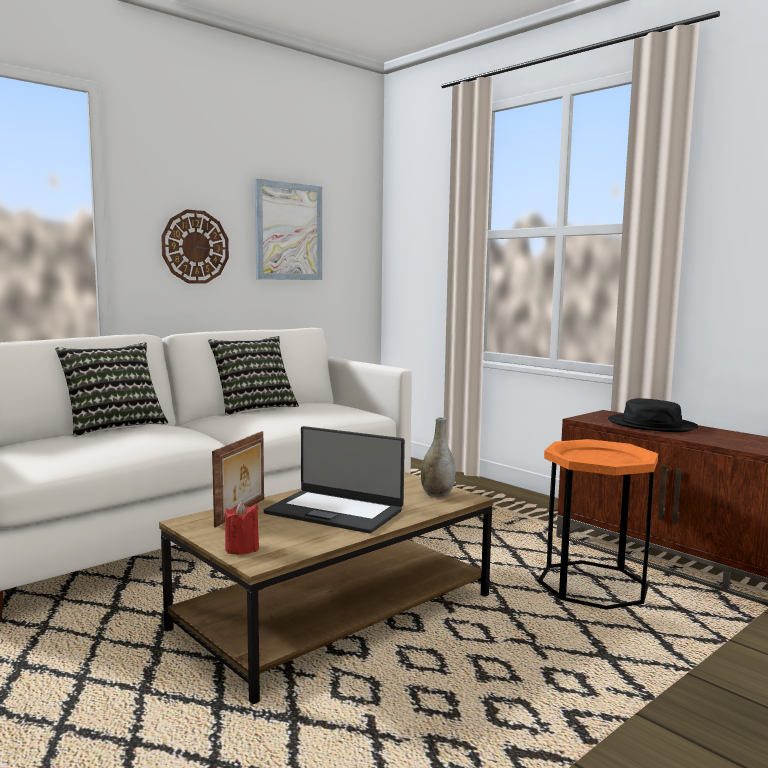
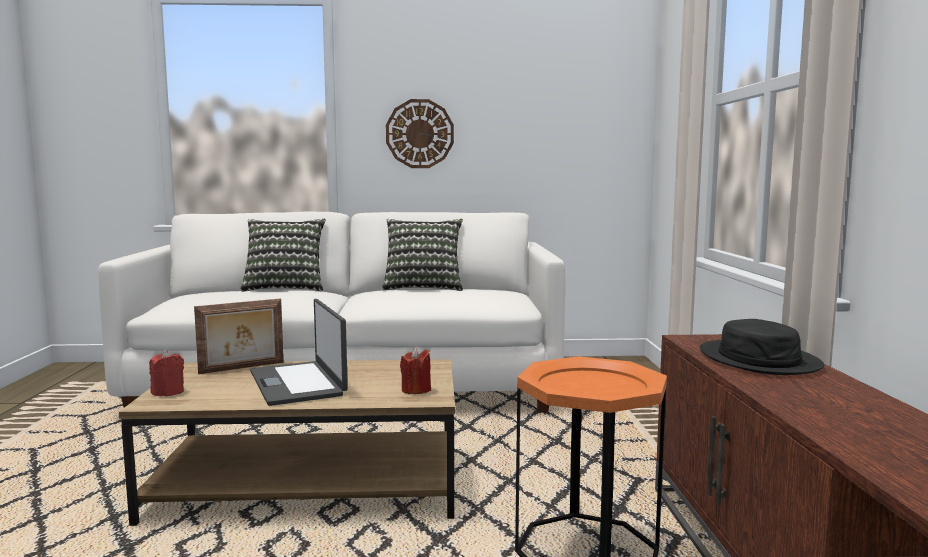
camera: 40 degrees right, 0 degrees up
(288, 231) = (525, 114): picture -> none
(437, 494) = (416, 390): grey vase -> red candle

